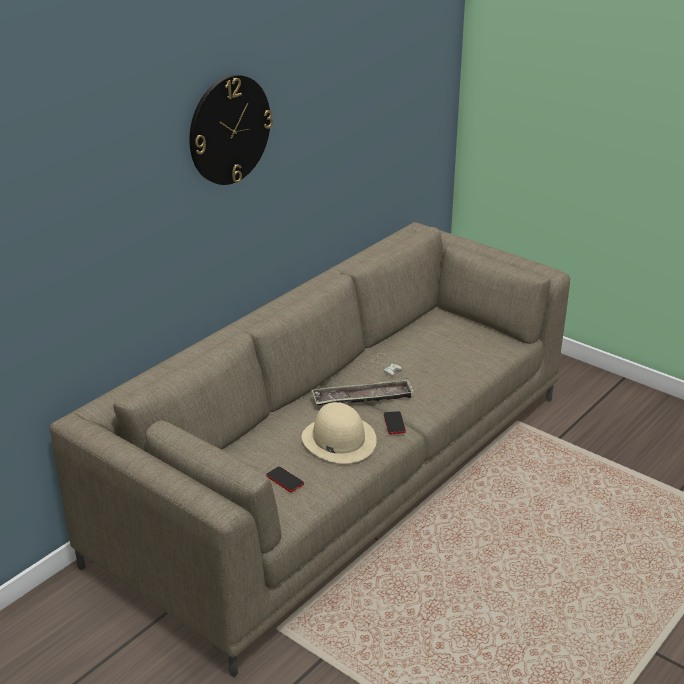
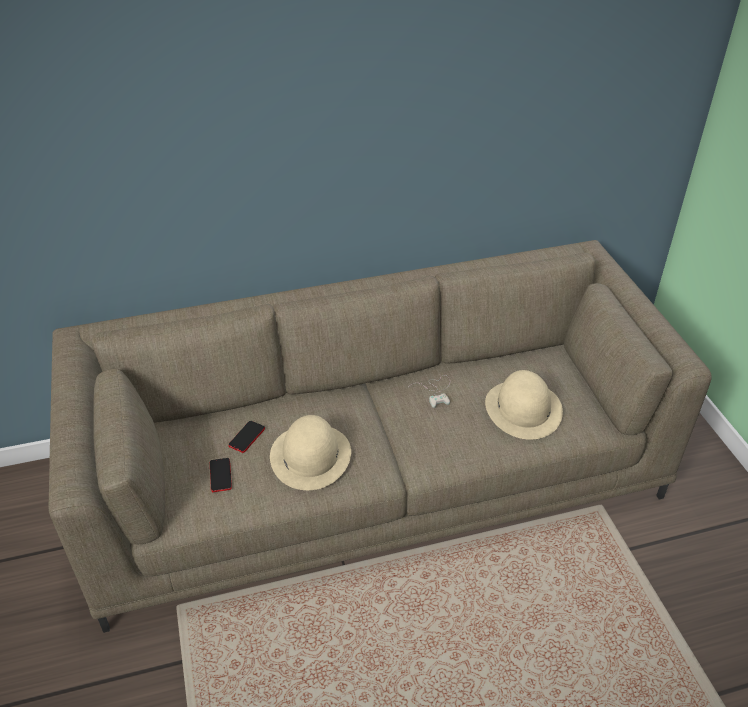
camera: 35 degrees right, 10 degrees up
(229, 130) = (307, 84): wall clock -> none
(363, 398) = (380, 419): tray -> none
(394, 423) = (382, 463): phone -> phone (247, 437)
(454, 353) = (523, 409): none -> beige hat

